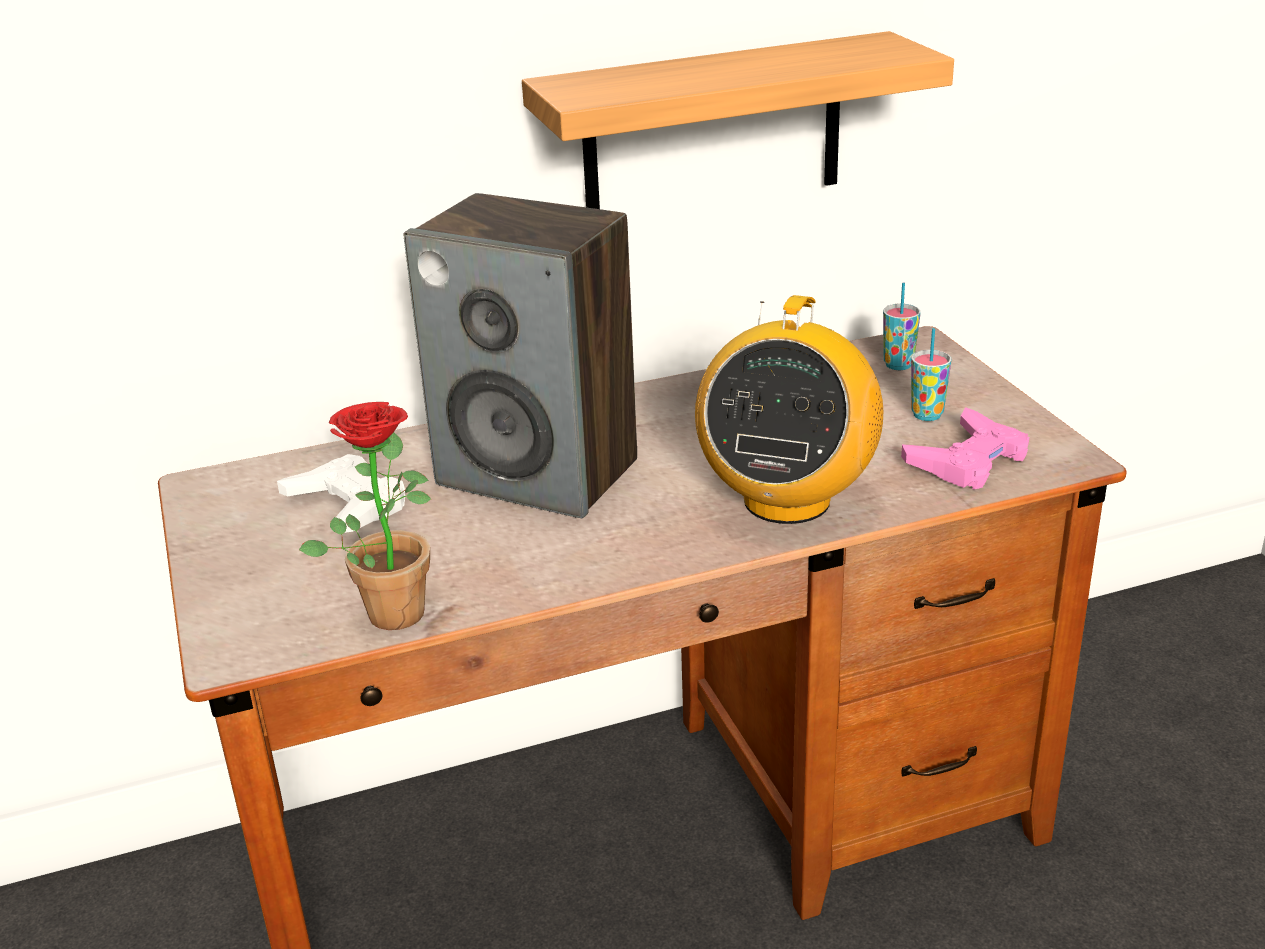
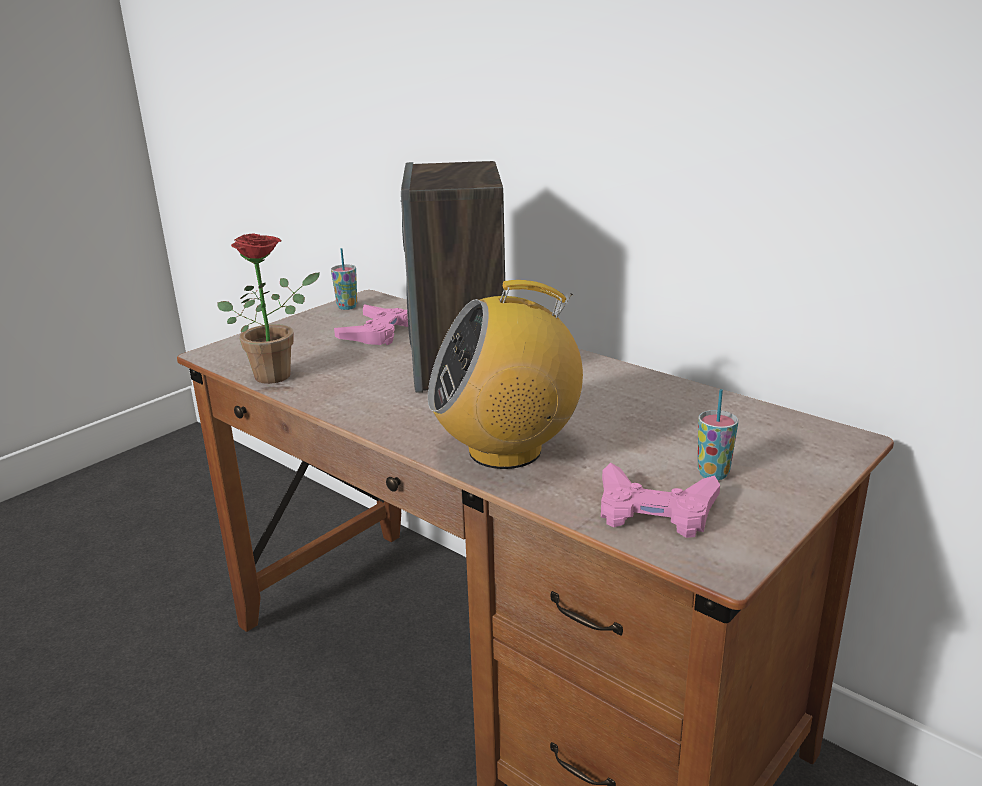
camera: 60 degrees right, 5 degrees down
(348, 504) = (376, 332): white game controller -> pink game controller
(713, 129) = (710, 172): shelf -> none
(898, 365) = (787, 441): cup -> cup (347, 307)

